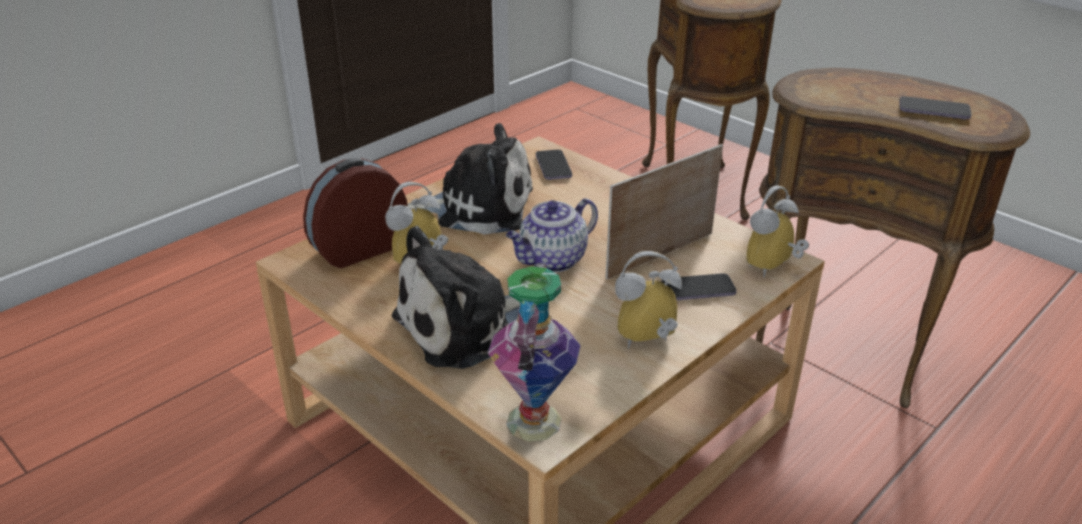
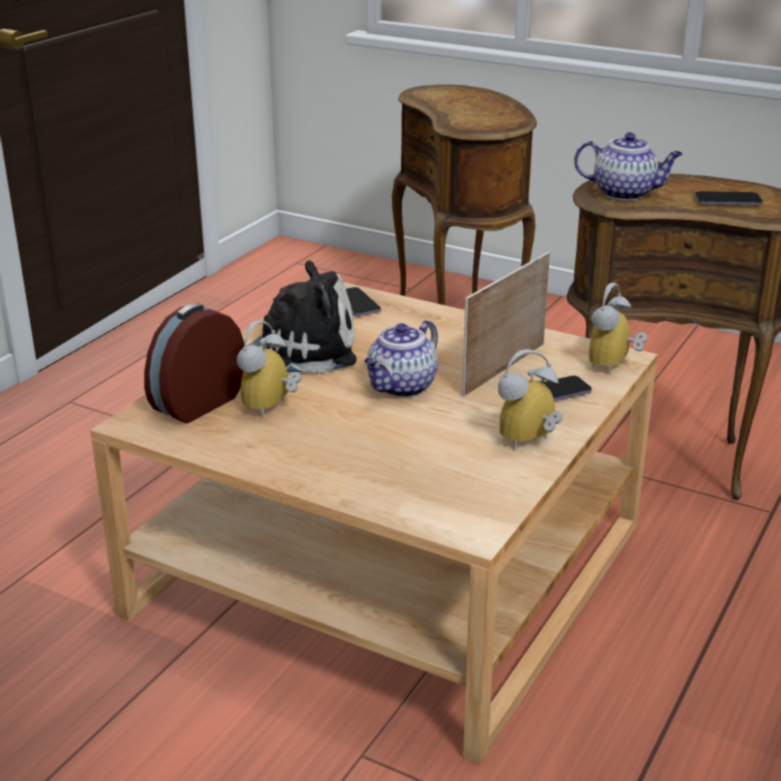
camera: 15 degrees left, 5 degrees down
(465, 326) = (348, 455): plush toy -> none
(535, 421) = (460, 521): vase -> none
(827, 90) = (625, 193): none -> teapot

